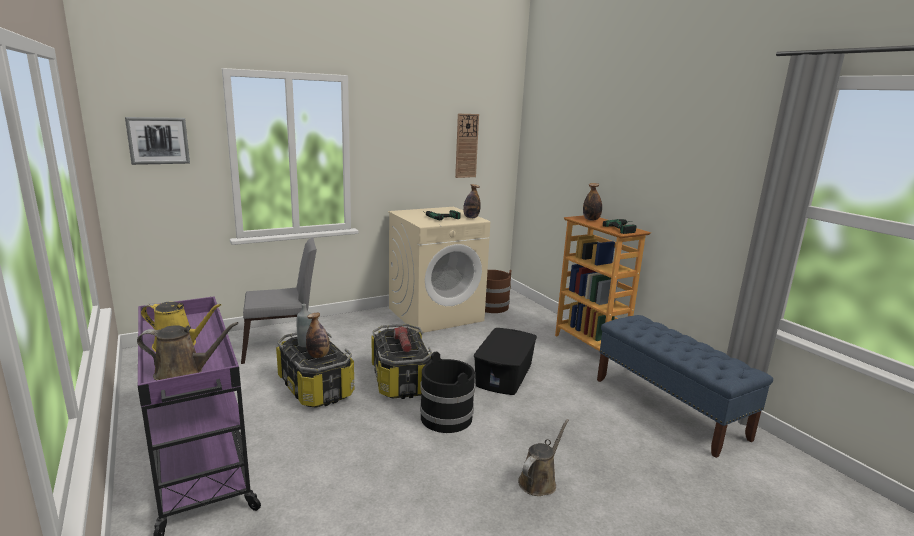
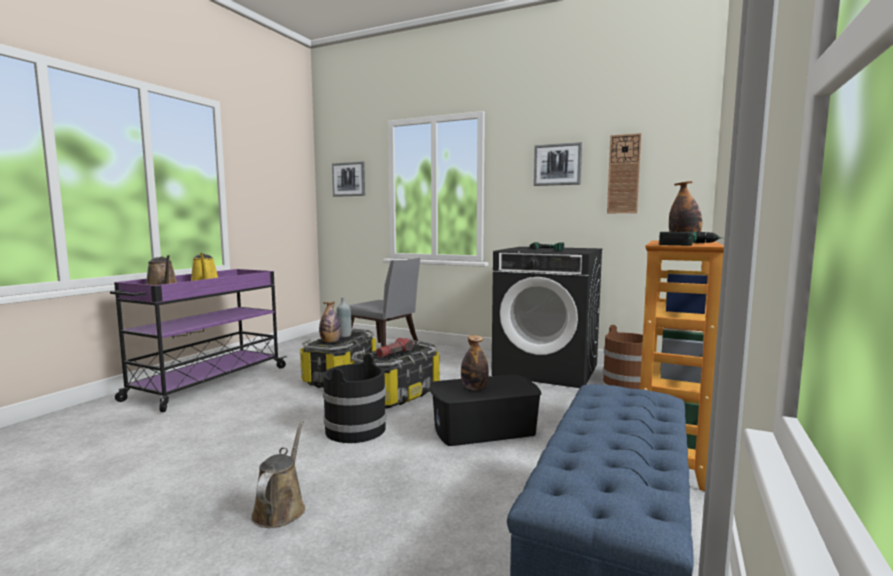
camera: 55 degrees right, 10 degrees down
(418, 135) = (557, 164): none -> picture
(436, 314) = (547, 370): beige washing machine -> black washing machine
(471, 217) = (578, 251): bottle -> bottle (474, 388)
(539, 481) = (281, 508): brown watering can -> brown watering can turned 90 degrees counterclockwise

